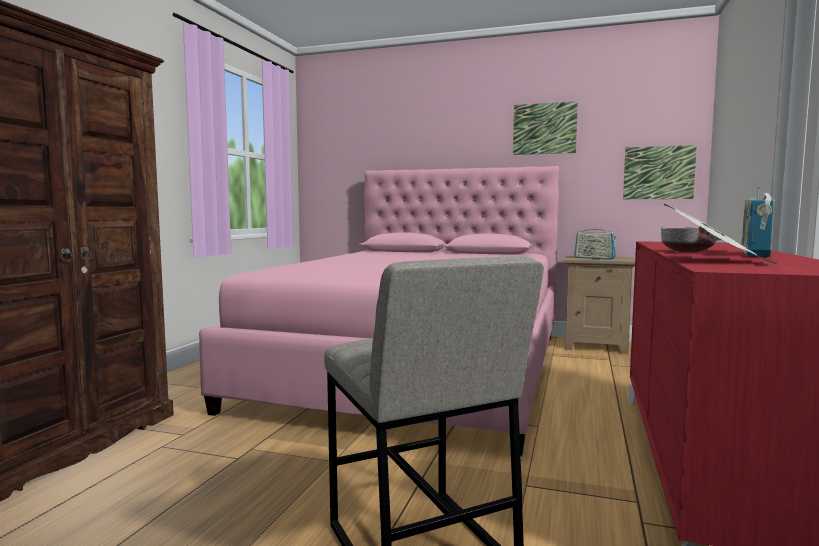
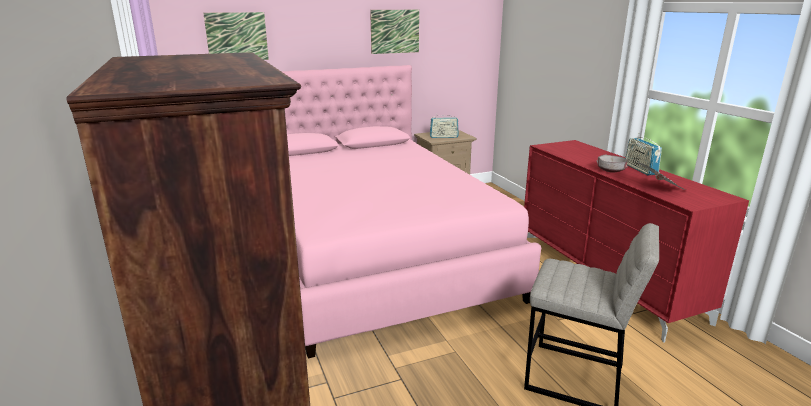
camera: 40 degrees left, 15 degrees up
(658, 172) = (471, 66): picture -> picture (237, 36)

